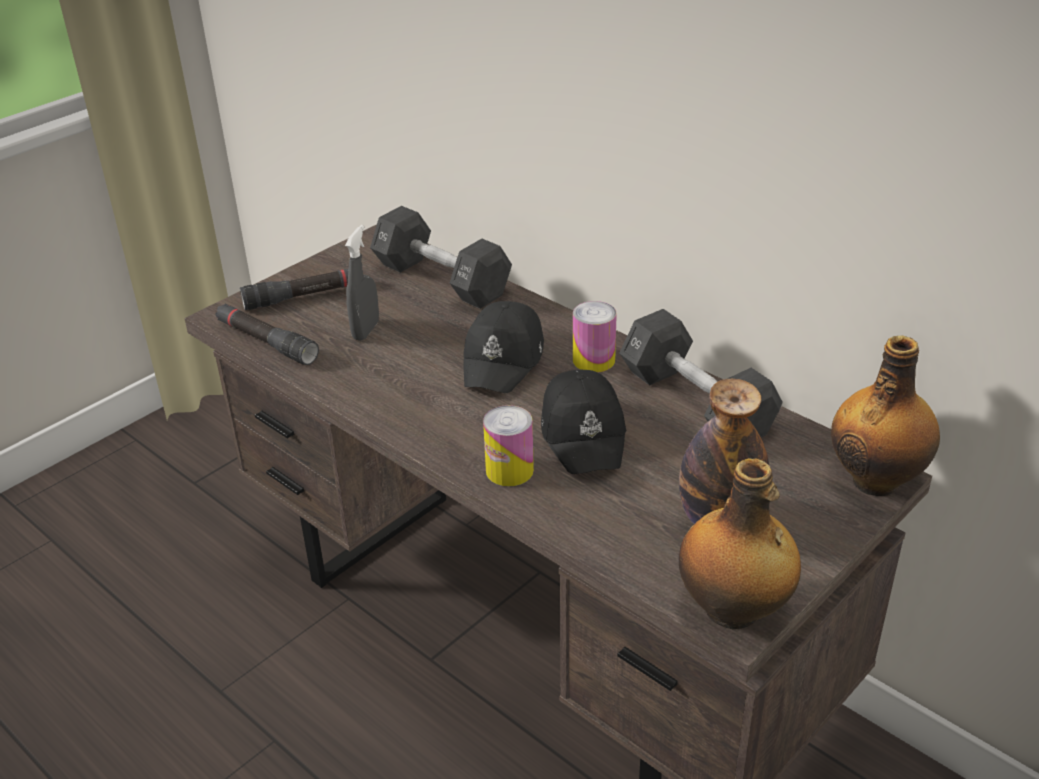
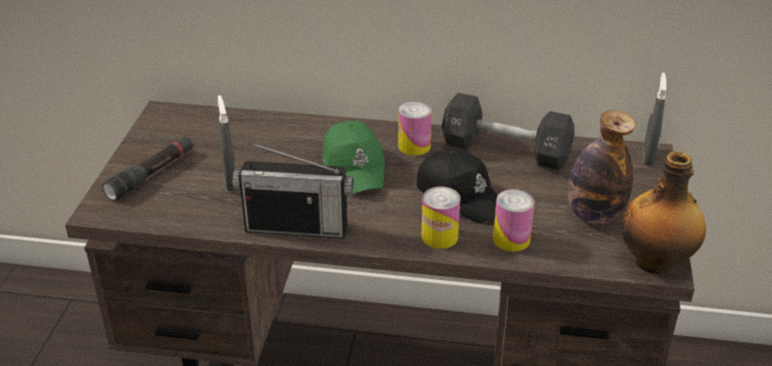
camera: 35 degrees left, 0 degrees up
(266, 342) = (160, 218): black flashlight -> none
(377, 401) = (297, 227): none -> radio
(441, 280) = (247, 127): black dumbbell -> none
(504, 359) = (355, 167): black cap -> green cap
(586, 507) = (511, 239): none -> can
(876, 479) = (648, 157): bottle -> grey spray bottle

